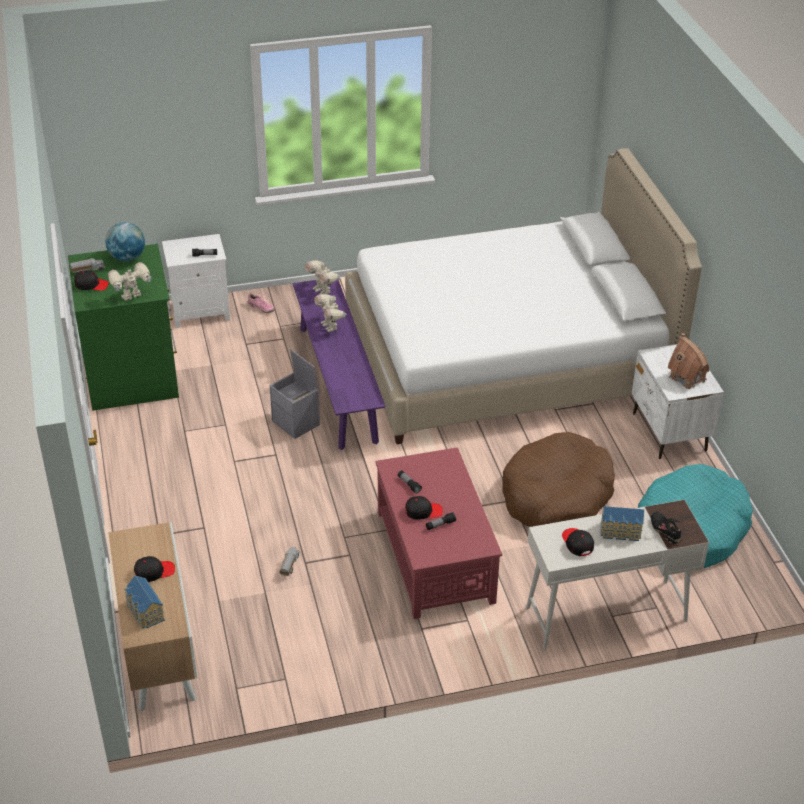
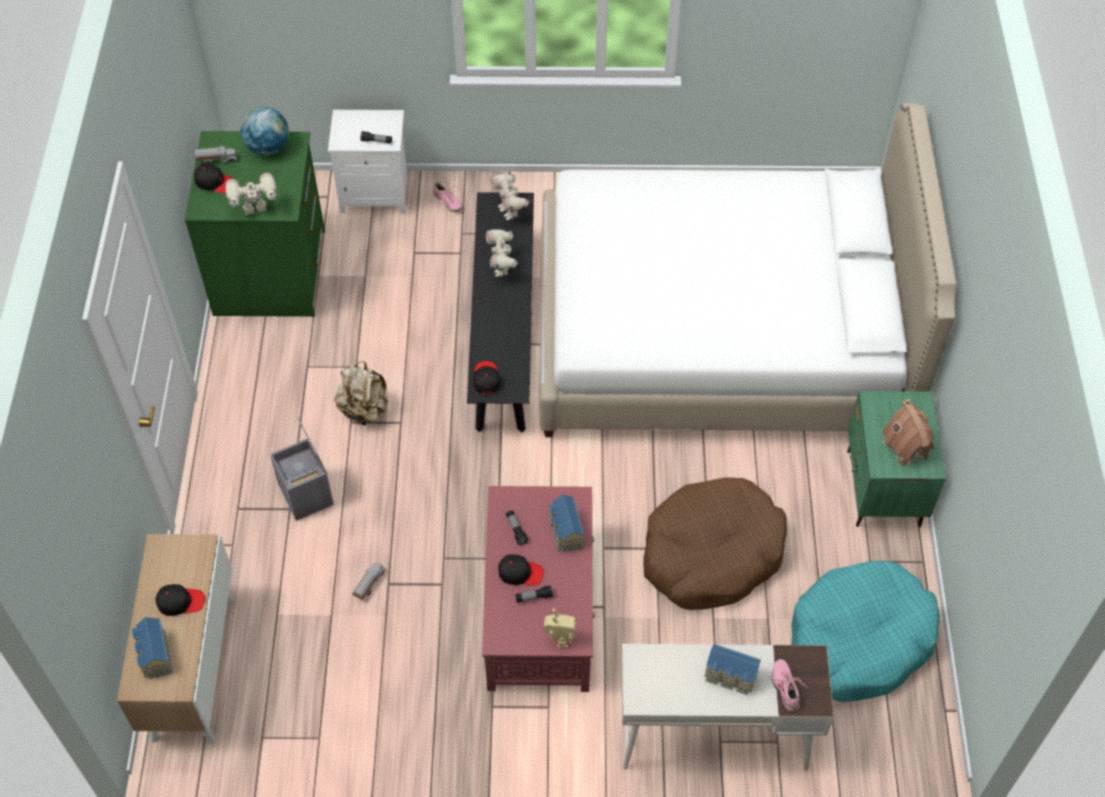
camera: 15 degrees right, 15 degrees up
(242, 451) = (364, 409): none -> beige backpack
(297, 423) = (438, 381): grey storage box -> grey storage box (307, 495)
(337, 383) = (503, 333): purple bench -> black bench
(448, 479) = (565, 532): none -> toy house
(471, 548) = (559, 639): none -> toy robot
(577, 543) = (671, 681): black cap -> black cap (486, 379)
(665, 530) = (786, 687): black shoe -> pink shoe
(669, 432) = (882, 489): white nightstand -> green nightstand

